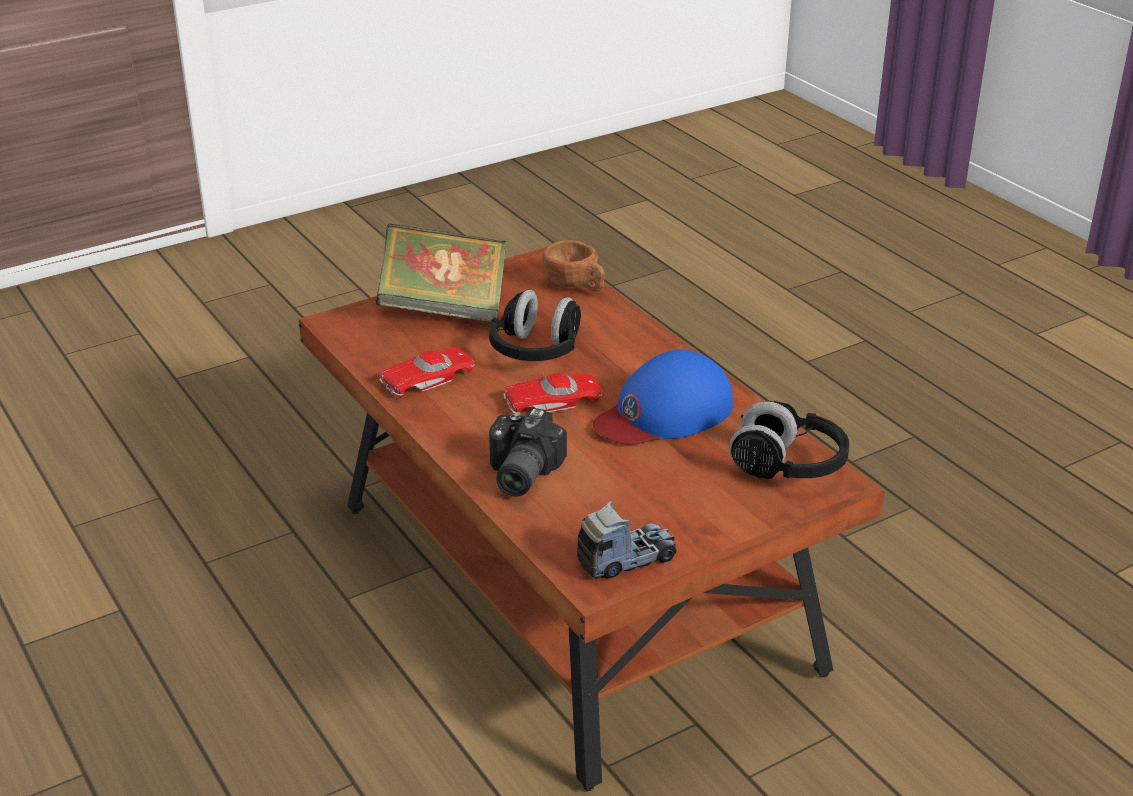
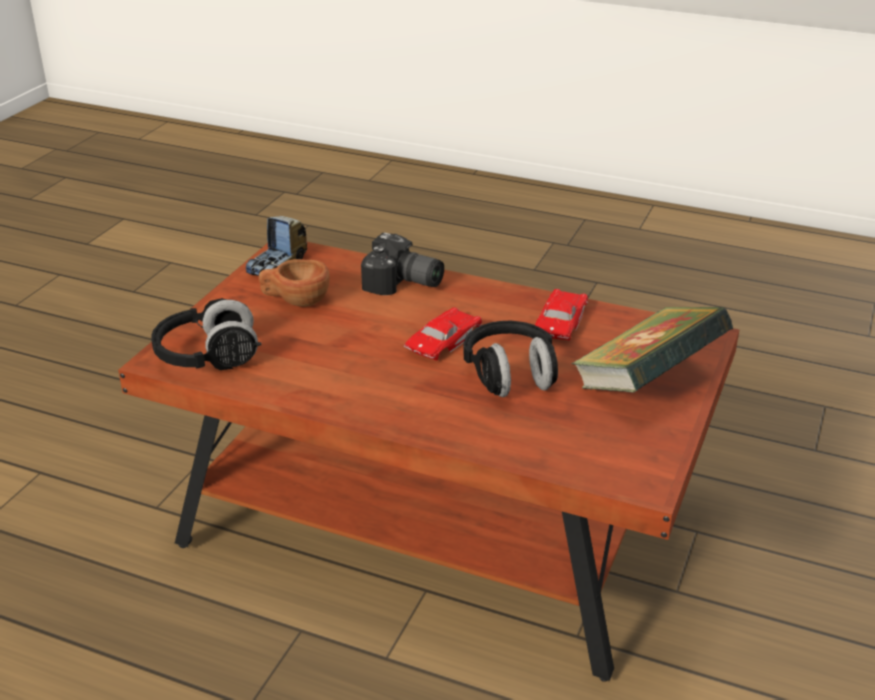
camera: 145 degrees right, 0 degrees up
(518, 474) = (403, 285): camera -> camera turned 135 degrees clockwise
(576, 286) = (569, 462): brown cup -> brown cup (295, 301)
(664, 413) = (343, 363): blue cap -> none

